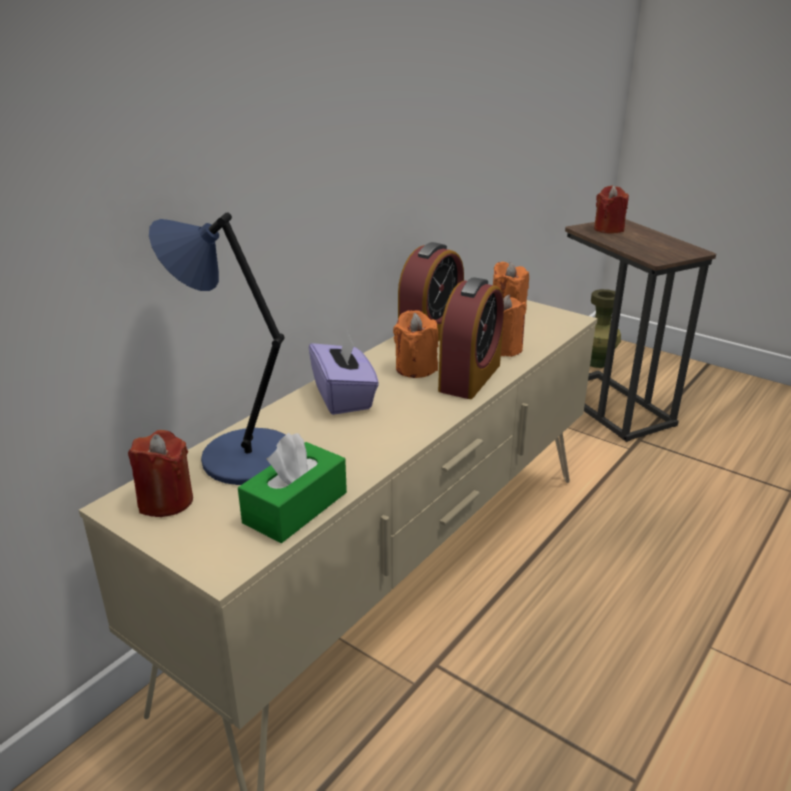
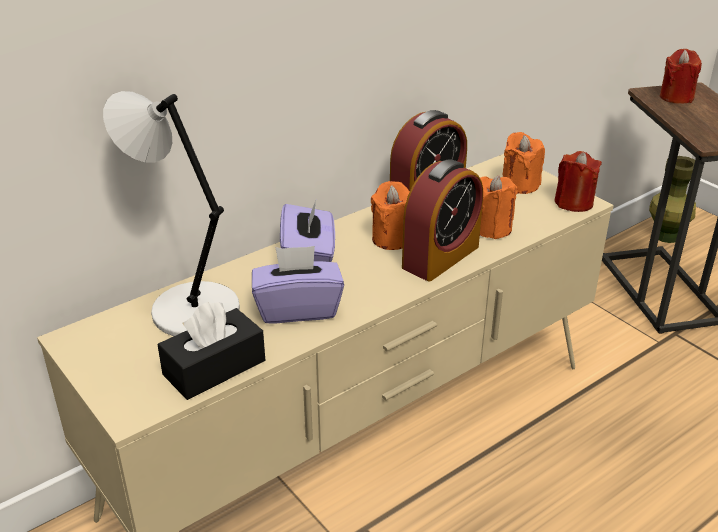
camera: 15 degrees right, 5 degrees up
(165, 501) = (109, 341): red candle -> red candle (573, 202)
(243, 458) = (190, 310): blue table lamp -> grey table lamp
(295, 507) = (214, 368): green tissue box -> black tissue box
(355, 440) = (298, 308): none -> purple tissue box

